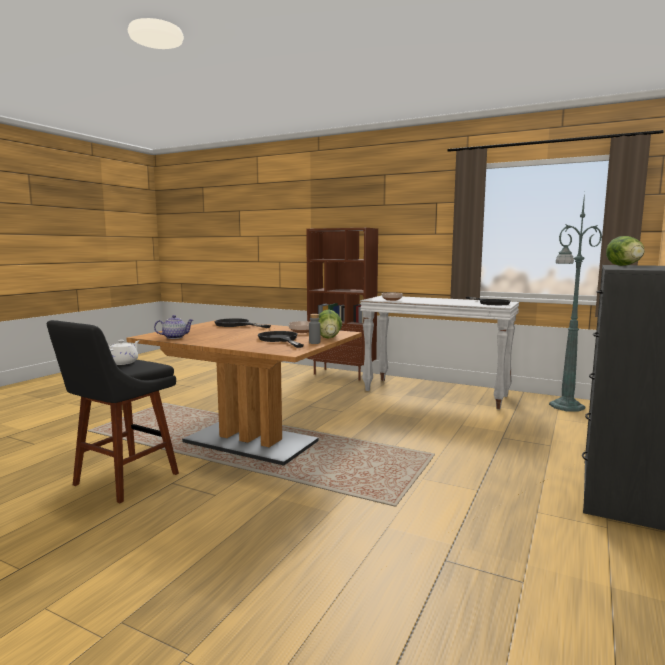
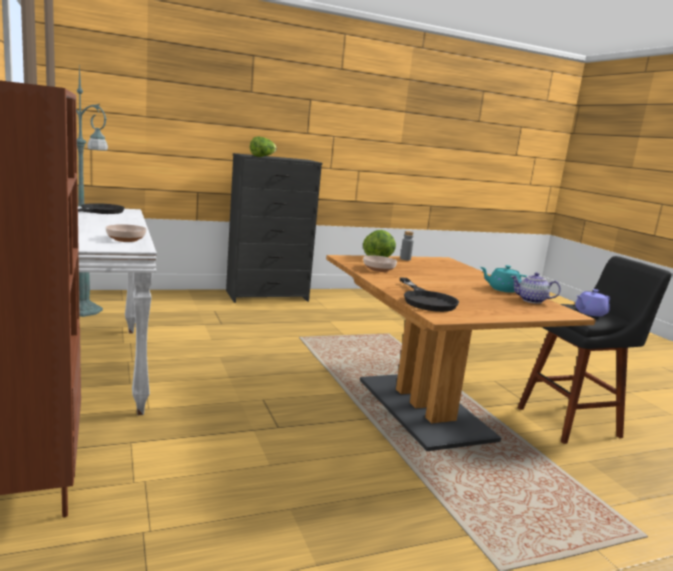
camera: 140 degrees left, 5 degrees up
(123, 362) = (589, 313): white teapot -> purple teapot
(202, 339) = (502, 289): none -> turquoise teapot
(280, 340) = (426, 268): black frying pan -> none

